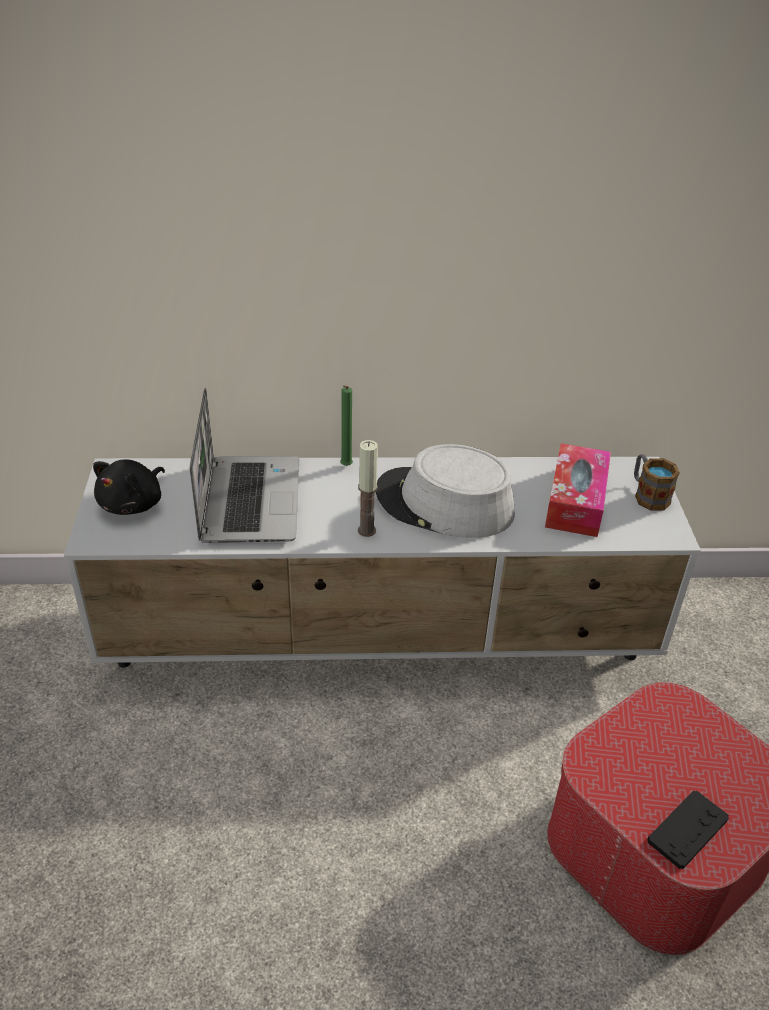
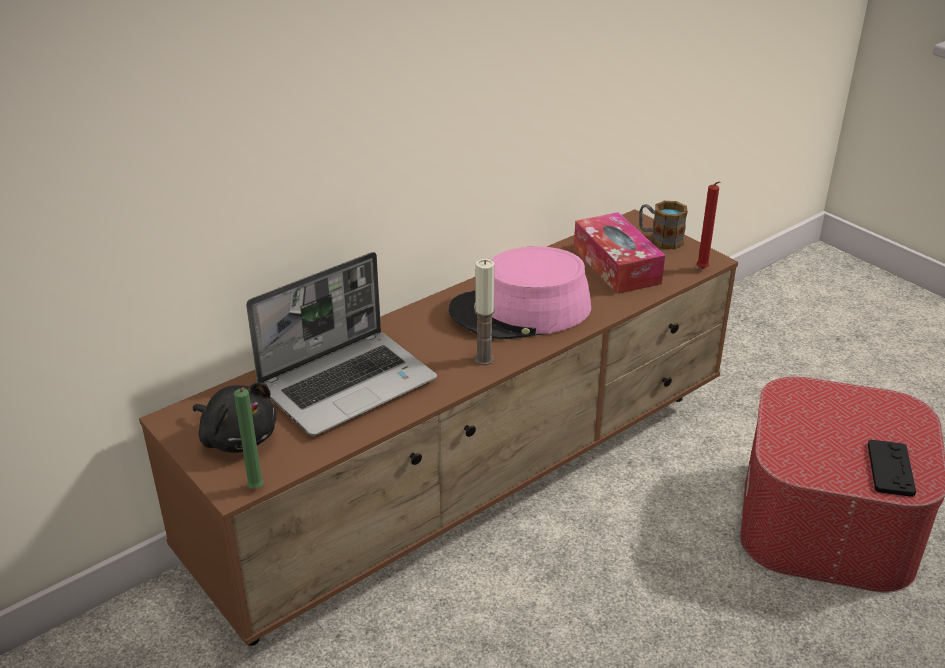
camera: 35 degrees left, 5 degrees down
(133, 503) = (237, 437): black plush toy -> black plush toy turned 45 degrees counterclockwise
(249, 500) = (348, 383): laptop -> laptop turned 90 degrees clockwise
(345, 467) = (402, 319): green candle -> green candle (256, 490)
(382, 637) = (474, 484): white tv stand -> brown tv stand
(444, 504) = (521, 311): grey hat -> pink hat
(653, 542) = (702, 270): none -> red candle

